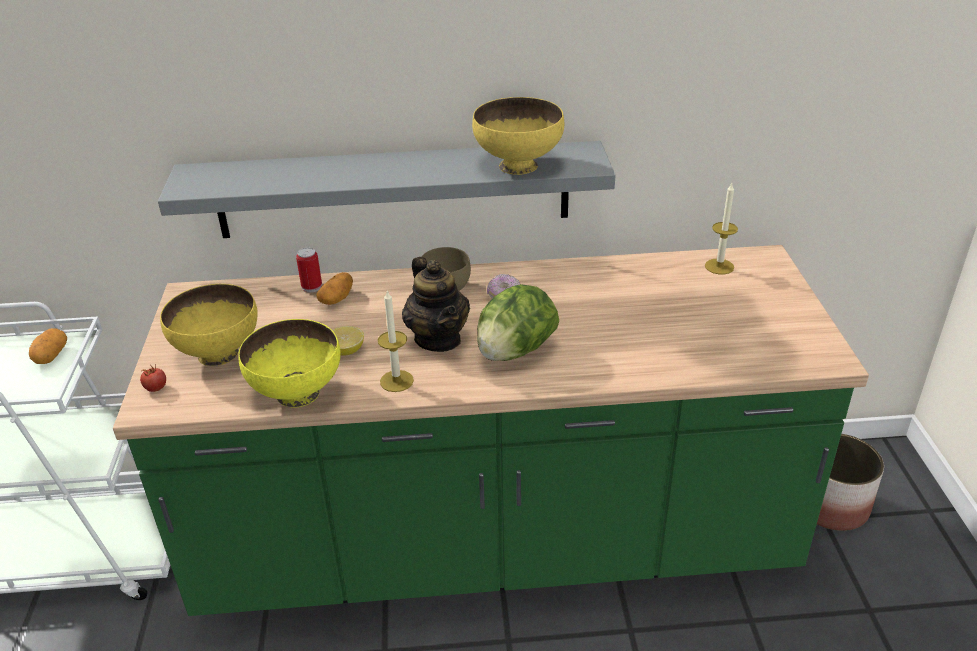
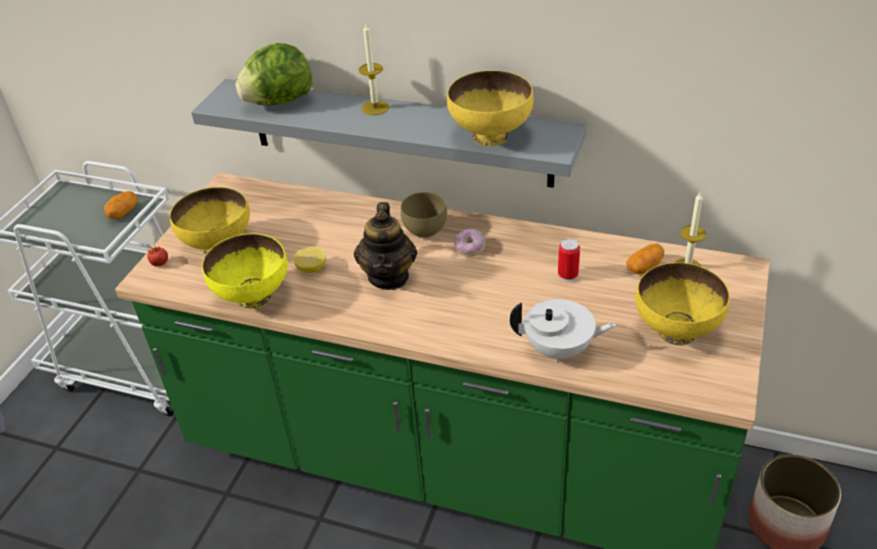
camera: 25 degrees right, 5 degrees up
(311, 287) = (320, 202): can -> can (568, 275)
(337, 298) = (333, 218): potato -> potato (644, 268)
(396, 381) = (332, 306): candle -> candle (375, 107)
(515, 351) = (443, 305): lettuce -> lettuce (279, 102)
(657, 362) = (559, 350): none -> white teapot
(749, 319) = (676, 330): none -> yellow bowl

